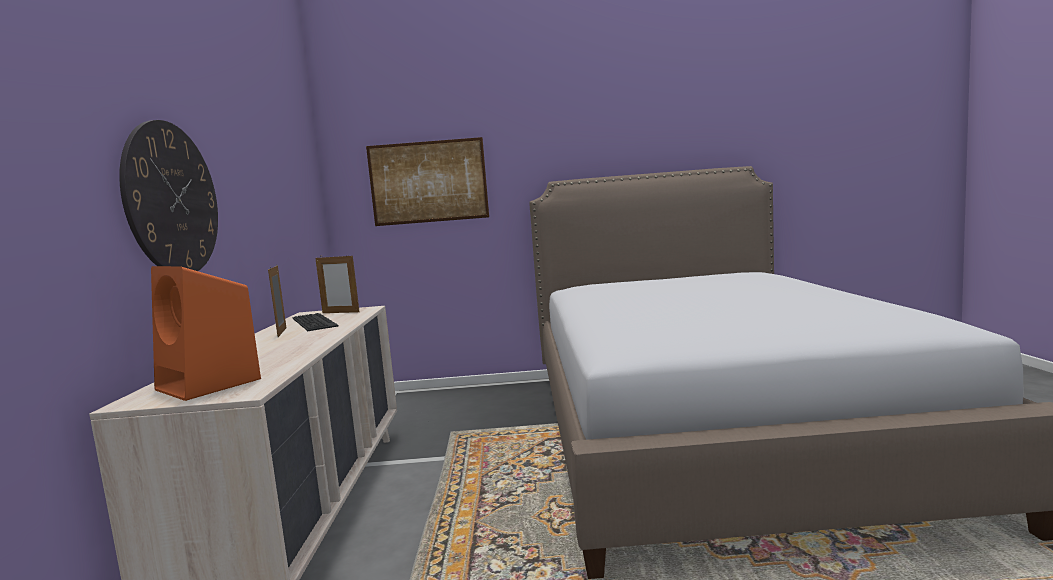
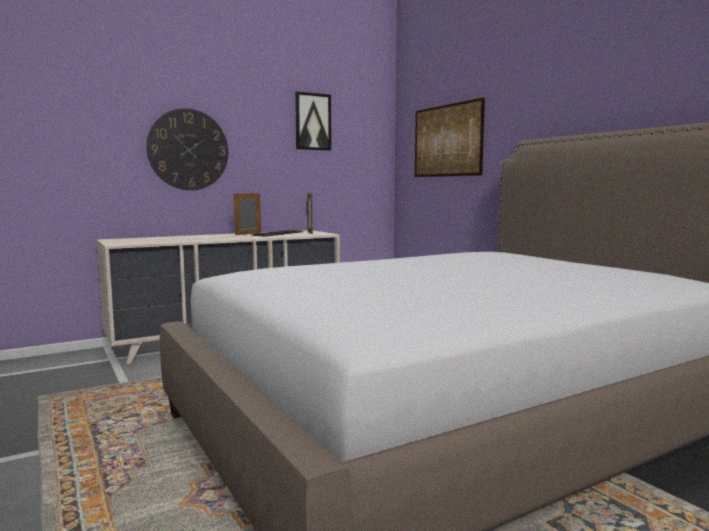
camera: 60 degrees right, 0 degrees up
(210, 384) = (133, 240): orange speaker -> none
(273, 154) = (312, 122): none -> picture

